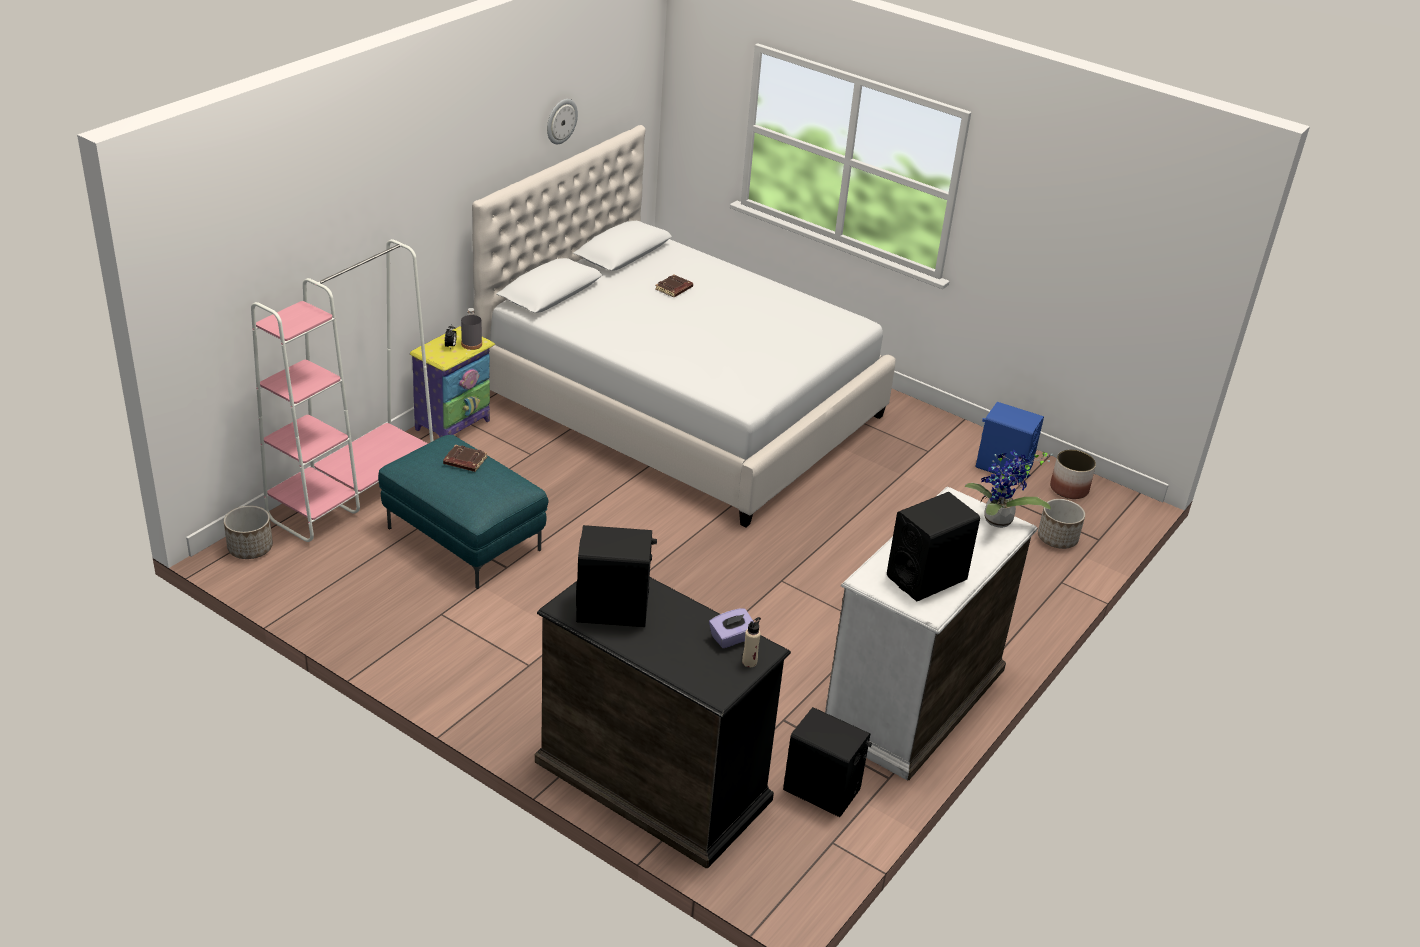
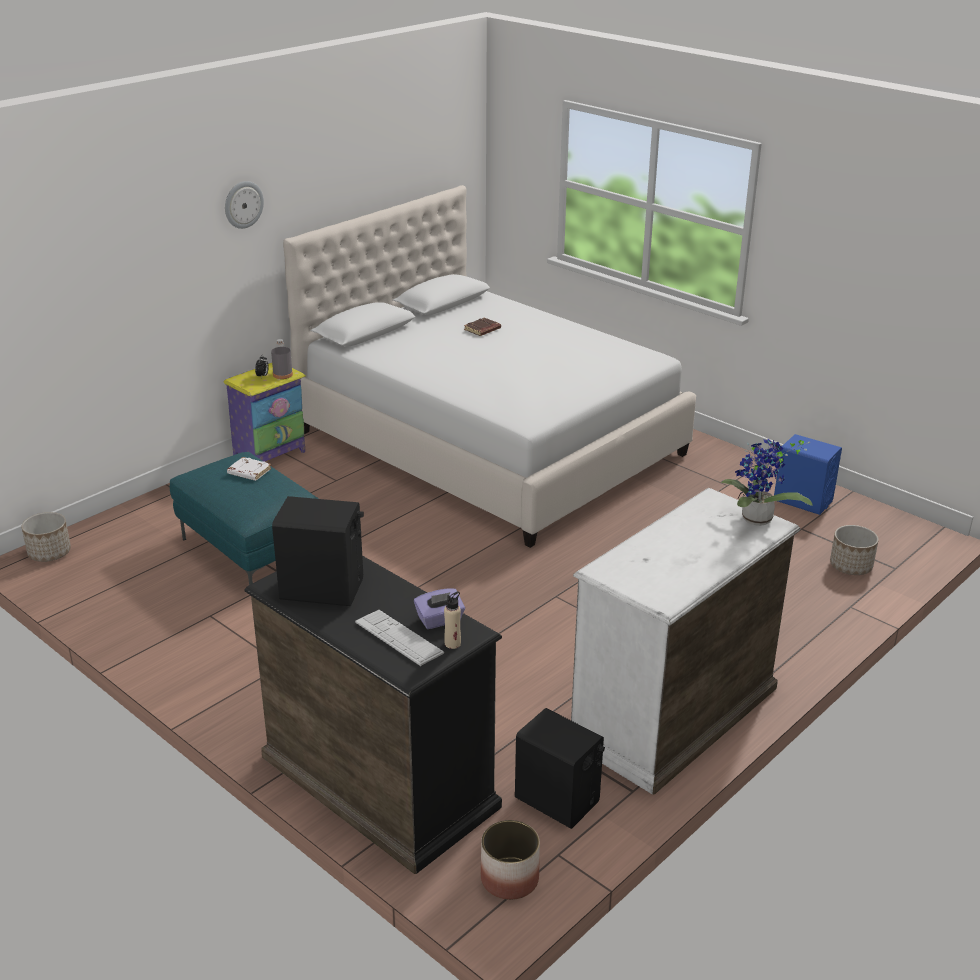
camera: 10 degrees right, 5 degrees down
(353, 493) = (160, 509): pink clothes rack -> none
(464, 461) = (248, 472): brown book -> white book
(561, 121) = (377, 173): wall clock -> wall clock (243, 204)
(699, 658) = (399, 638): none -> keyboard
(926, 578) = (667, 570): black speaker -> none
(1069, 489) = (869, 521): planter -> planter (510, 879)

